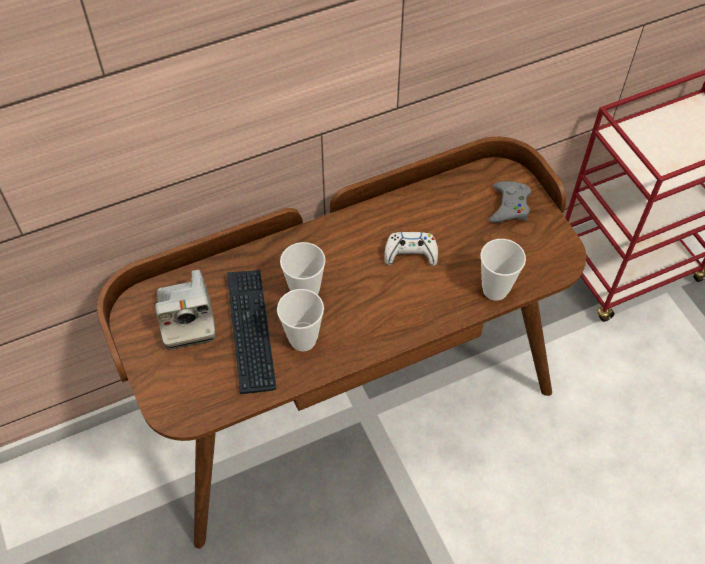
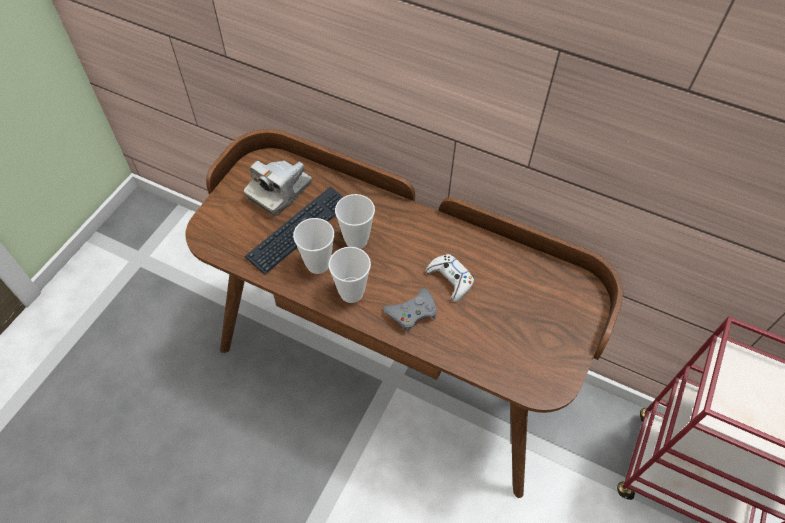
camera: 50 degrees right, 0 degrees up
(495, 290) = (471, 356): cup -> cup (351, 293)
(509, 206) = (559, 316): grey game controller -> grey game controller (412, 312)

